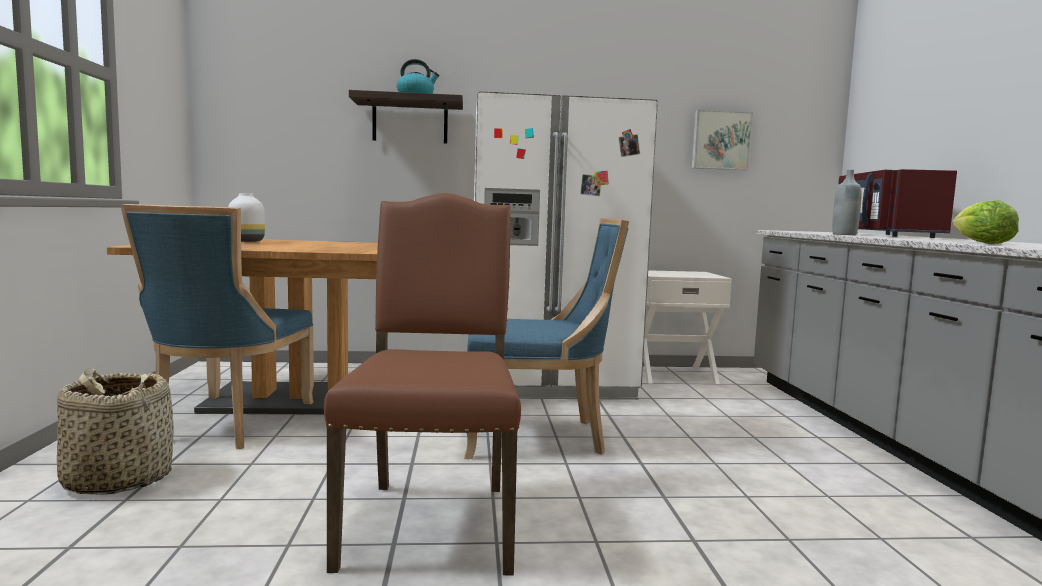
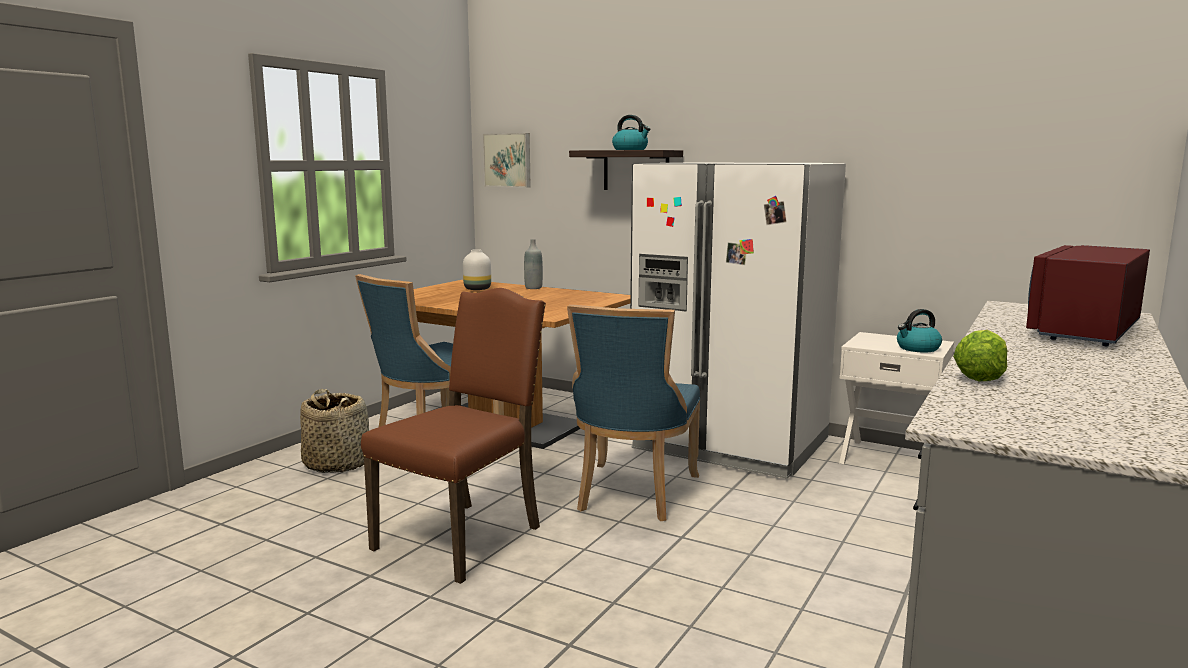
camera: 35 degrees right, 5 degrees up
(537, 437) = (633, 494): blue chair -> blue chair turned 75 degrees clockwise
(701, 275) = (917, 348): none -> kettle
(720, 140) = (978, 181): picture -> picture (508, 160)
(844, 234) = (994, 330): grey bottle -> grey bottle (533, 288)

